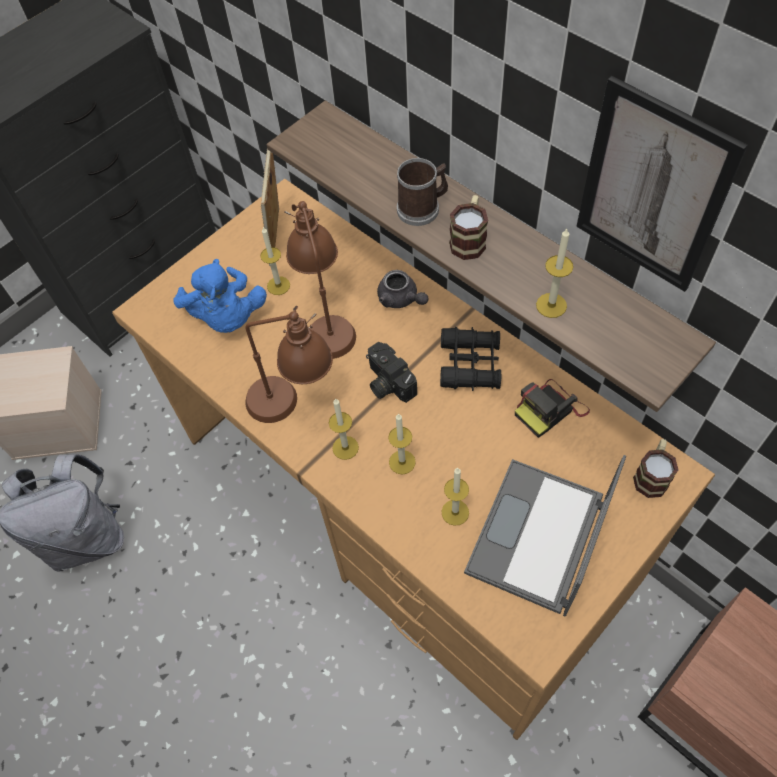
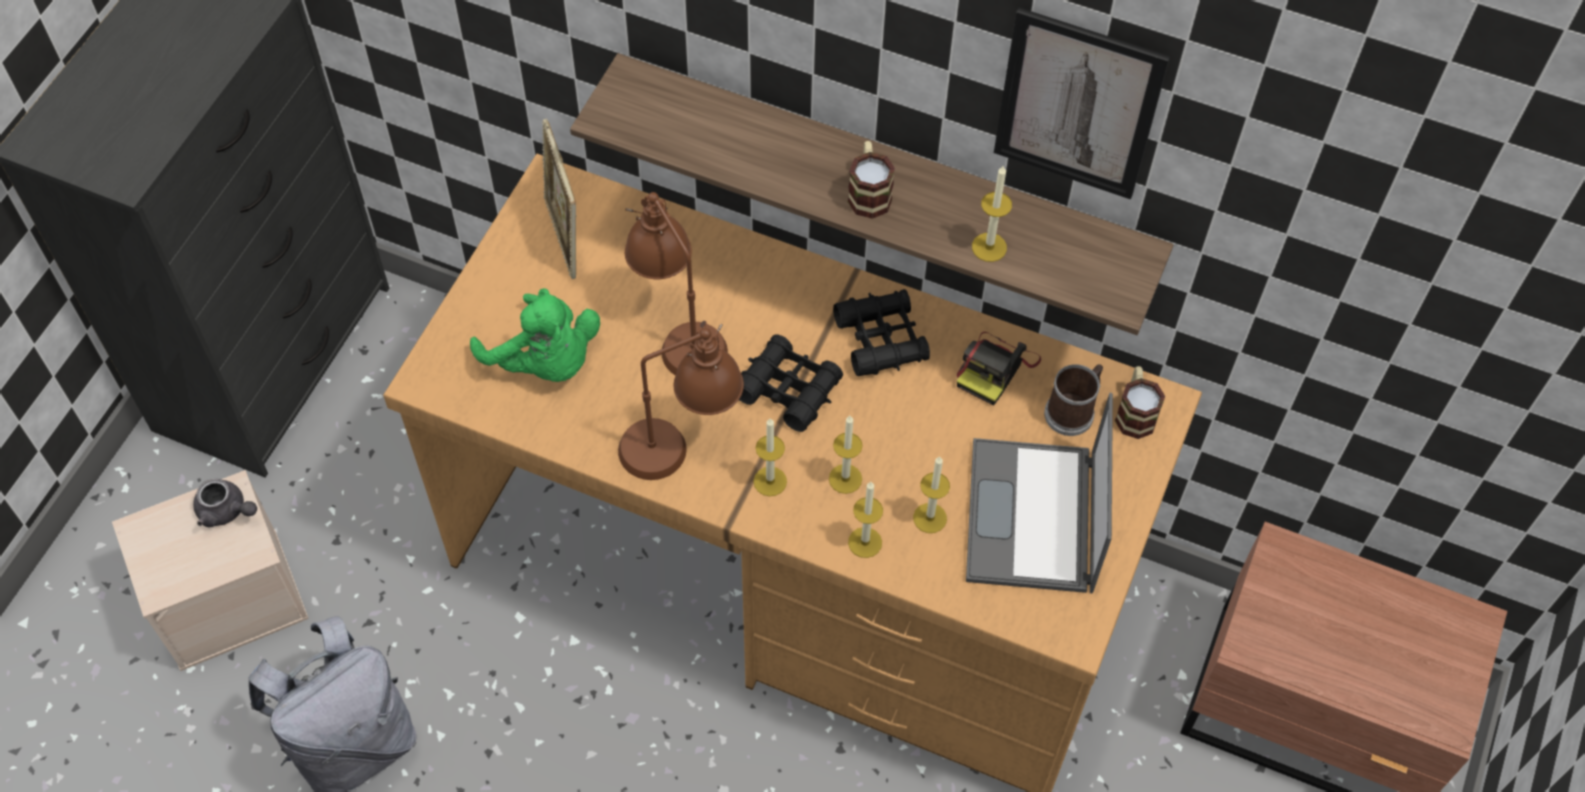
camera: 25 degrees left, 0 degrees up
(226, 317) = (545, 361): blue plush toy -> green plush toy
(278, 285) = (595, 302): candle -> candle (865, 542)
(387, 382) = (788, 389): camera -> black binoculars
(401, 299) = (763, 280): grey teapot -> grey teapot (226, 511)
(422, 208) = (799, 167): mug -> mug (1073, 411)

